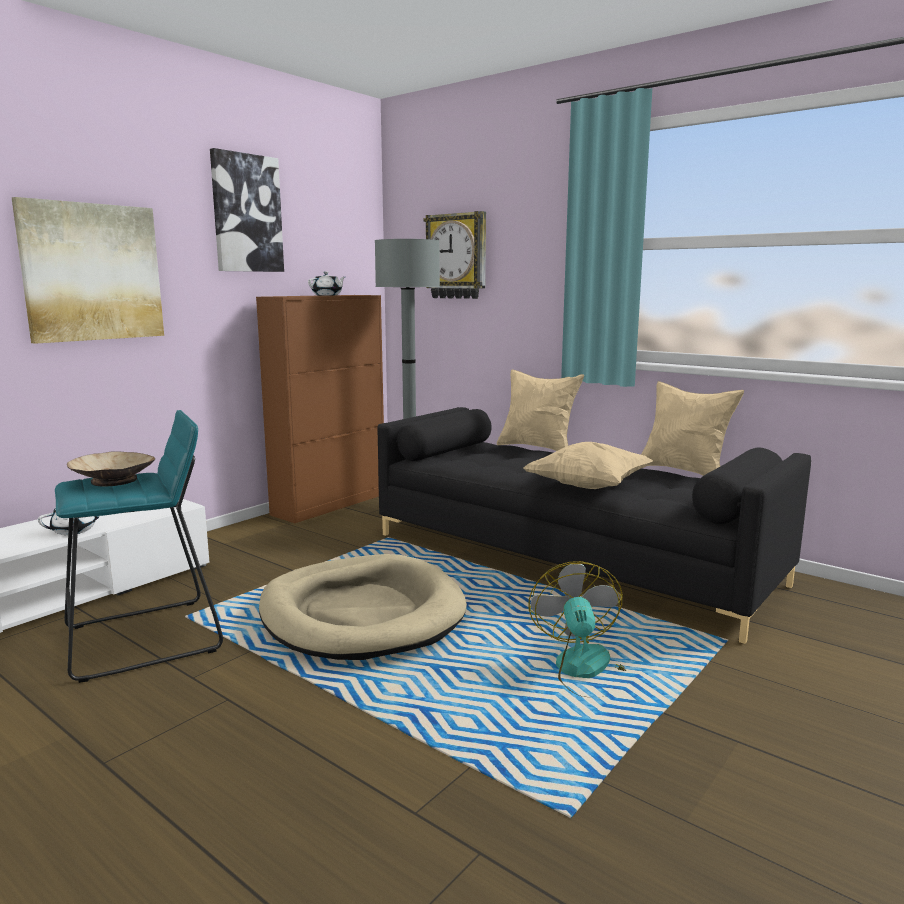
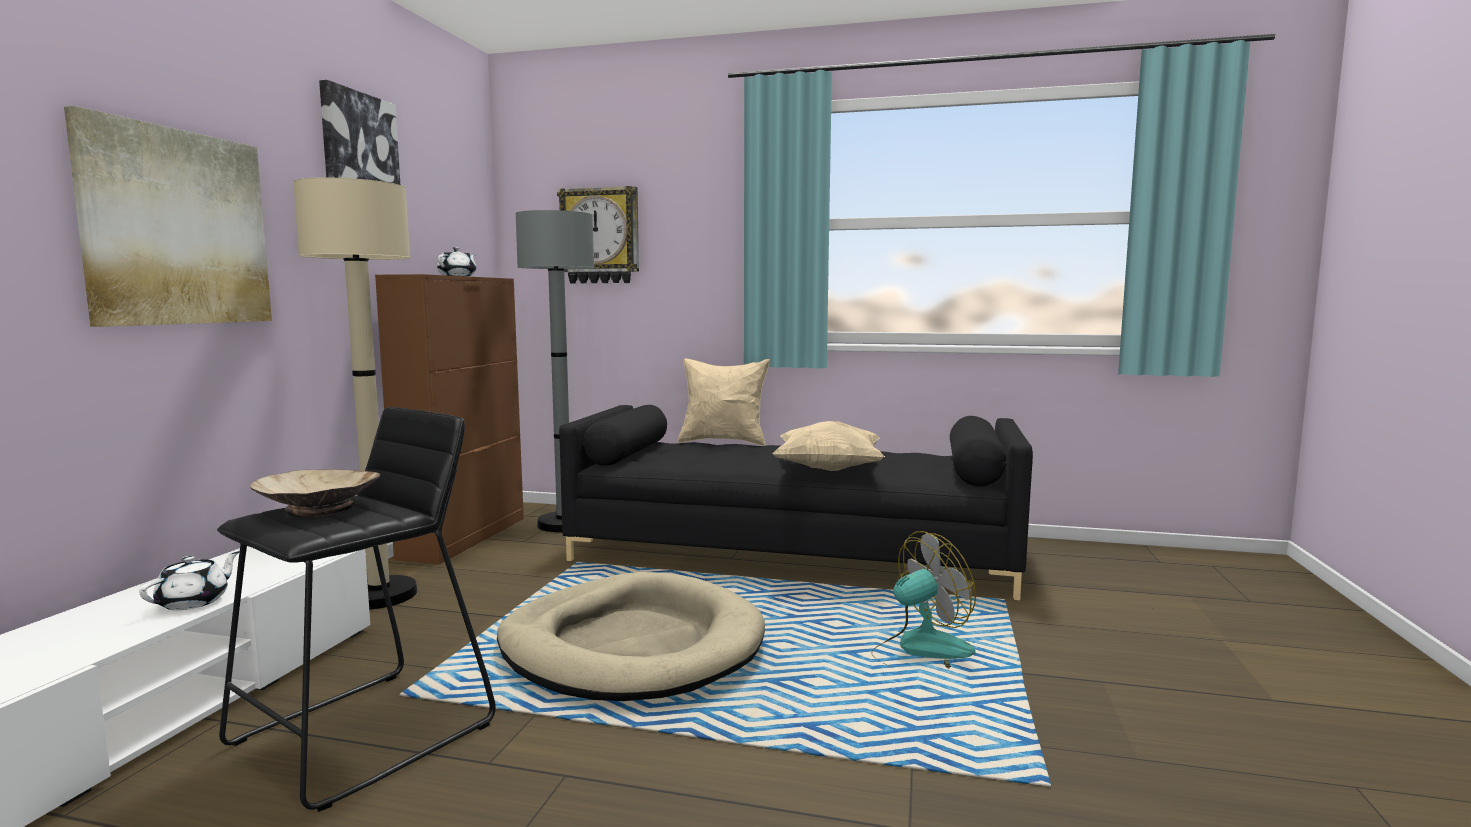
camera: 25 degrees left, 5 degrees down
(143, 639) = (364, 734): turquoise stool -> black stool
(237, 541) = (379, 595): none -> beige floor lamp
(587, 672) = (921, 653): fan -> fan turned 90 degrees clockwise
(684, 471) = (889, 449): beige pillow -> none

